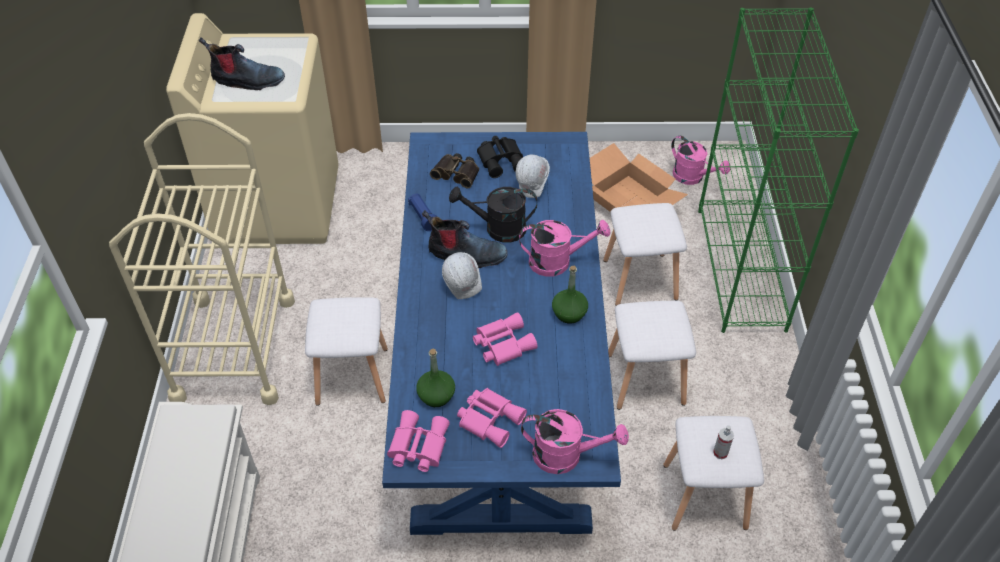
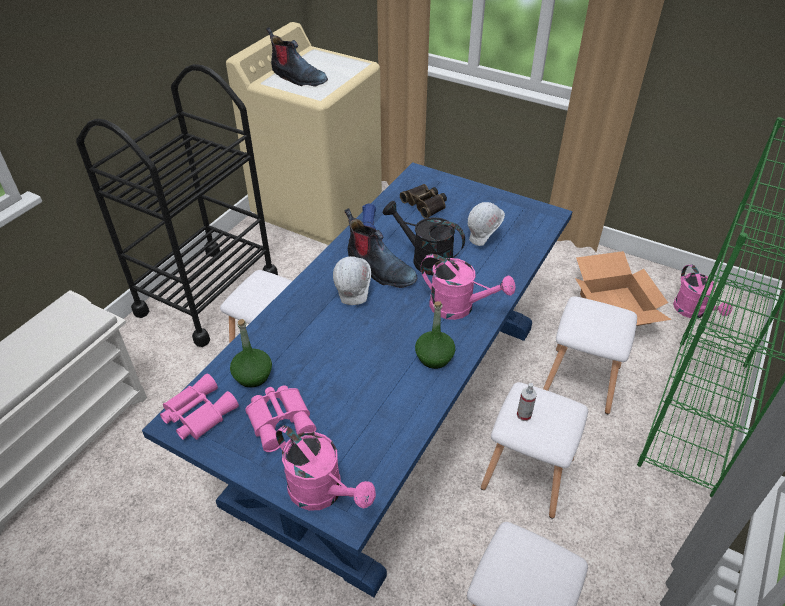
camera: 30 degrees right, 5 degrees down
(234, 348) = (207, 294): beige cart -> black cart
(502, 160) = (473, 207): black binoculars -> none
(502, 343) = (349, 357): pink binoculars -> none
(720, 453) = (524, 583): spray bottle -> spray bottle (524, 415)

